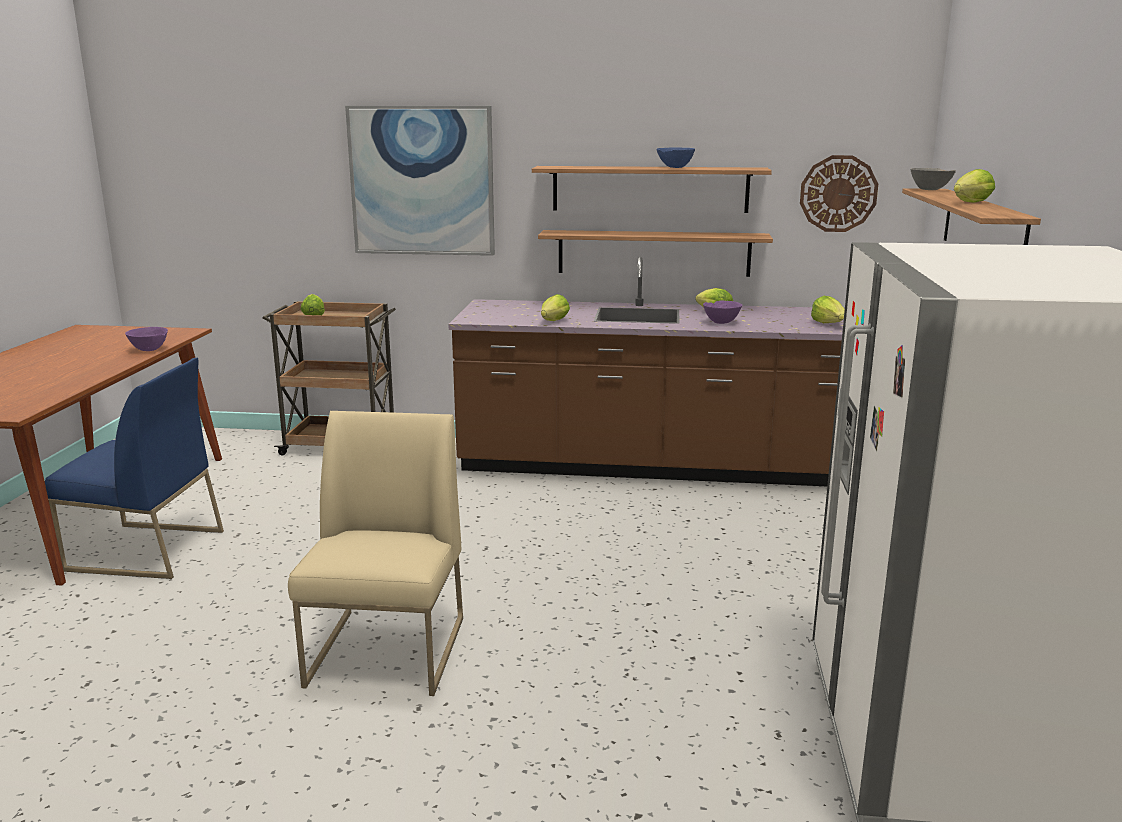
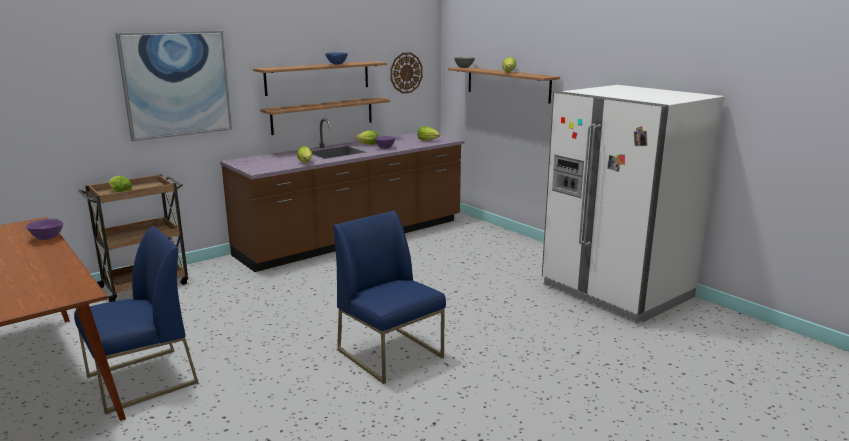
camera: 45 degrees left, 0 degrees up
(388, 652) = (391, 354): beige chair -> blue chair

